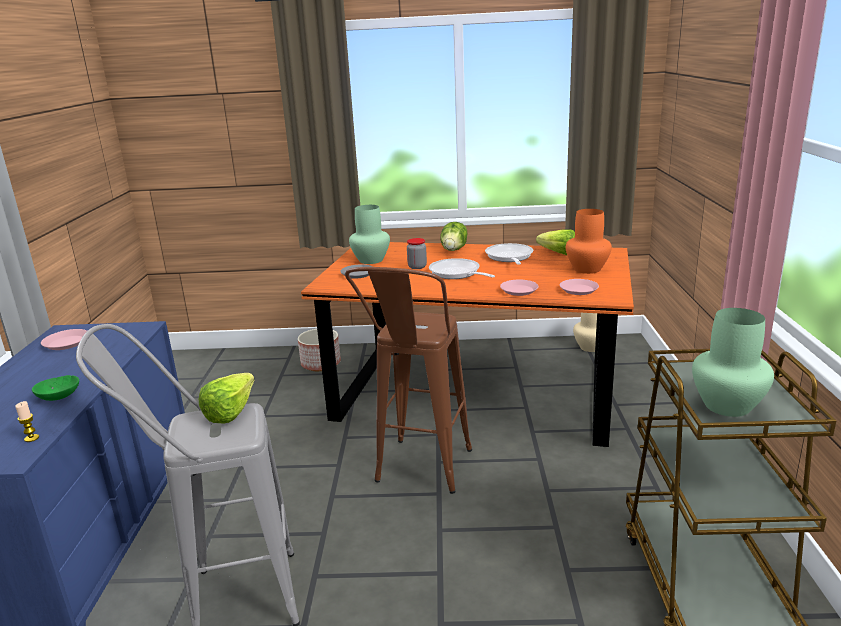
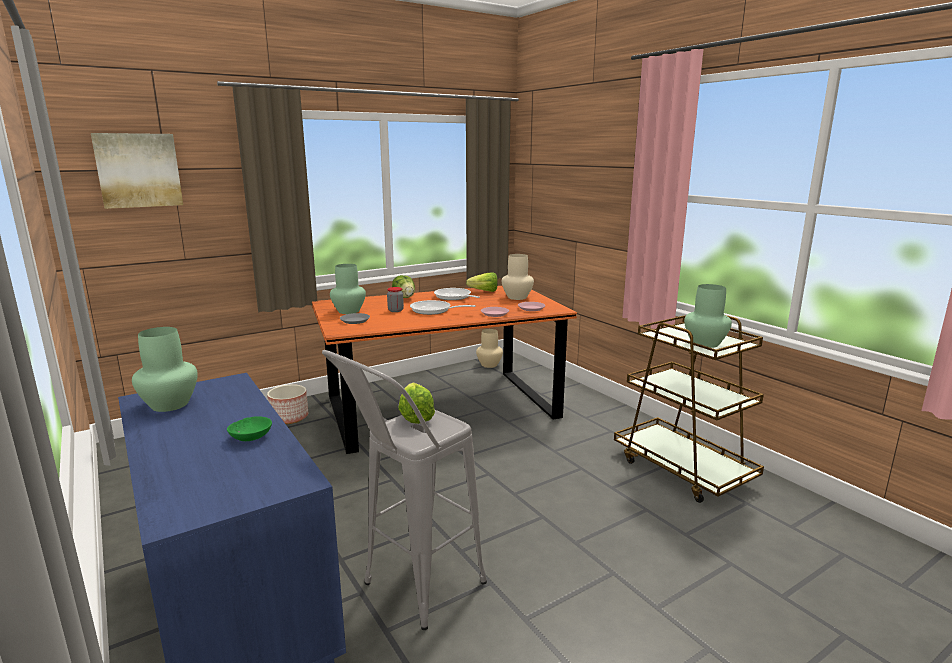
camera: 35 degrees left, 5 degrees down
(31, 438) = (288, 466): candle -> none
(66, 343) = (169, 405): pink plate -> green vase
(191, 95) = (138, 170): none -> picture
(420, 475) = (462, 467): brown stool -> none
(588, 269) = (517, 297): orange vase -> beige vase

